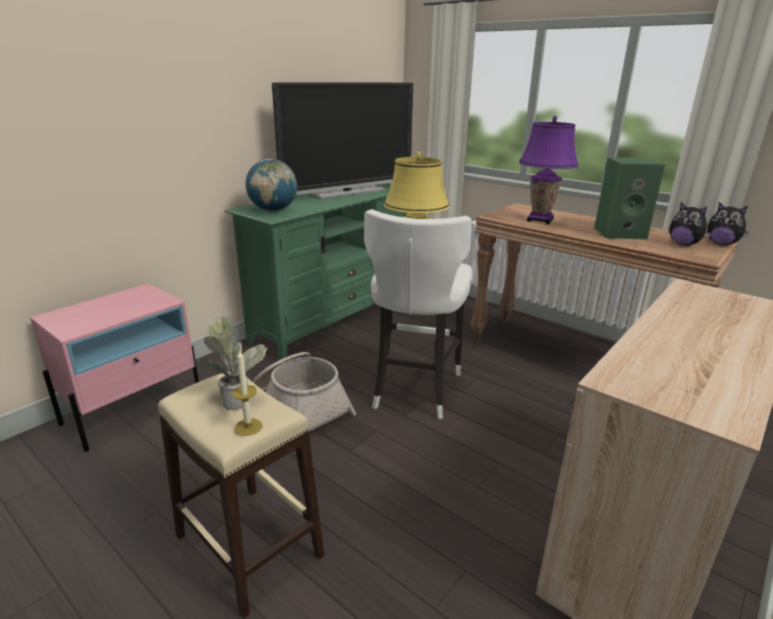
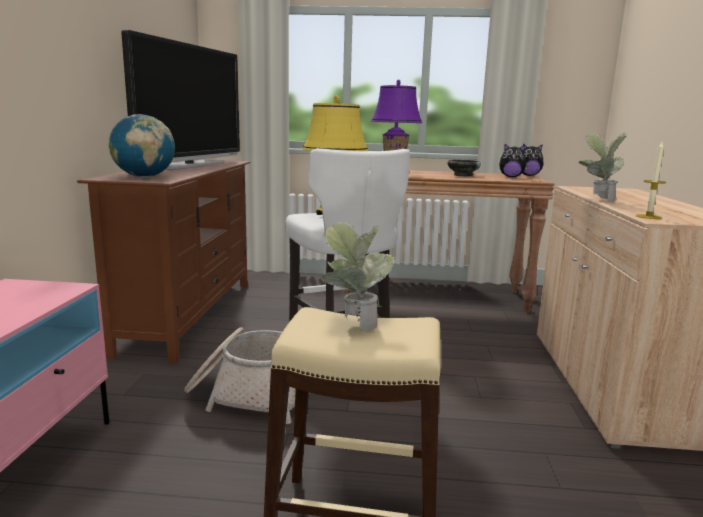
camera: 35 degrees left, 10 degrees down
(248, 427) = (416, 333): candle -> candle (648, 217)
(334, 319) = (188, 315): green tv stand -> brown tv stand
(620, 233) = (463, 175): green speaker -> black bowl
(647, 321) = (597, 200): none -> potted plant

